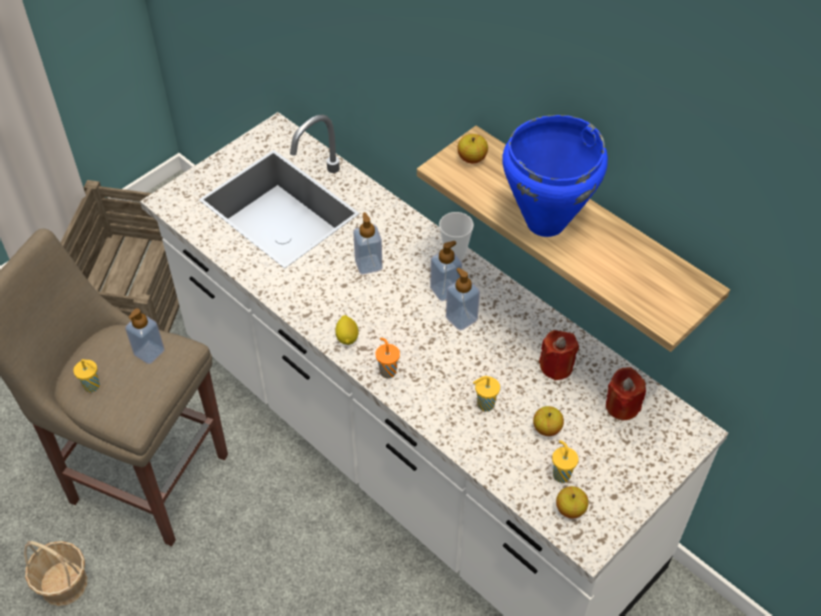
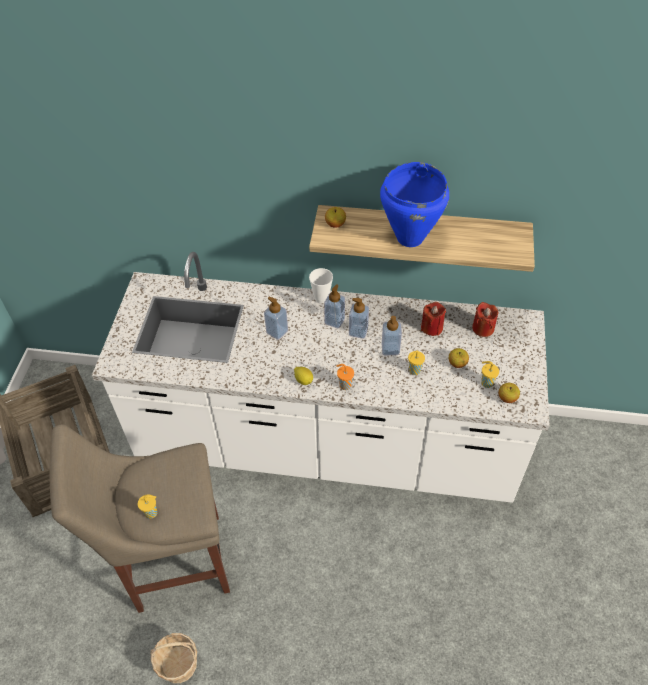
camera: 35 degrees left, 0 degrees up
(149, 352) = (170, 468): soap dispenser -> soap dispenser (390, 349)

